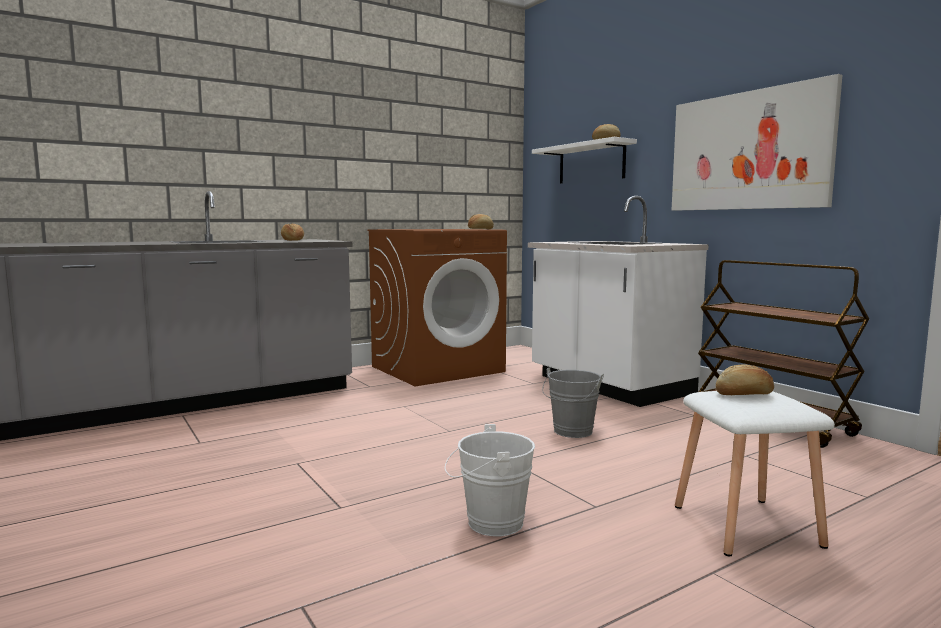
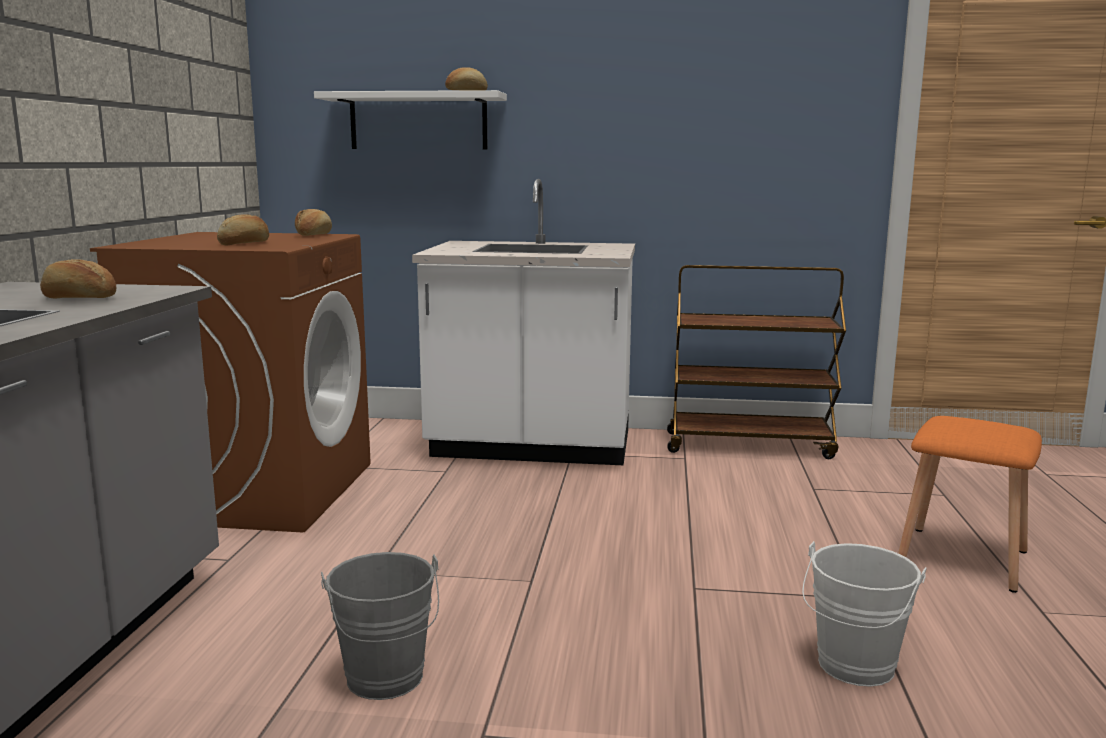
camera: 50 degrees left, 5 degrees up
(571, 432) = (647, 524): grey bucket -> grey bucket (386, 683)
(744, 394) = (968, 427): bread -> bread (245, 244)
(748, 151) = (682, 129): picture -> none
(748, 526) = (965, 558): white stool -> orange stool

